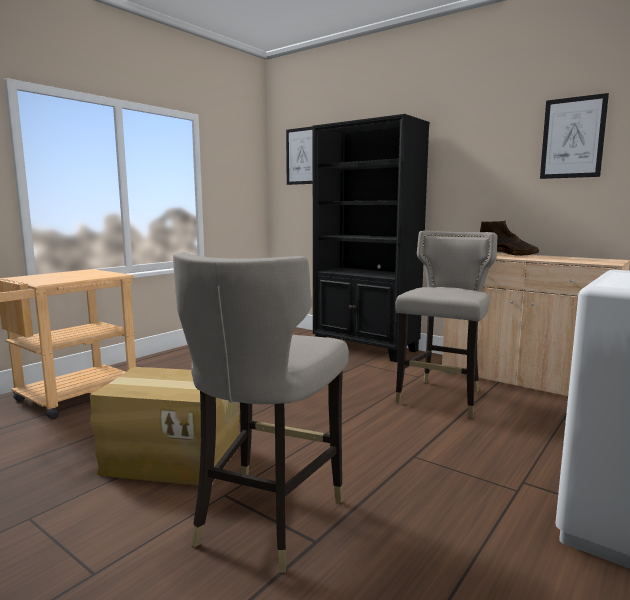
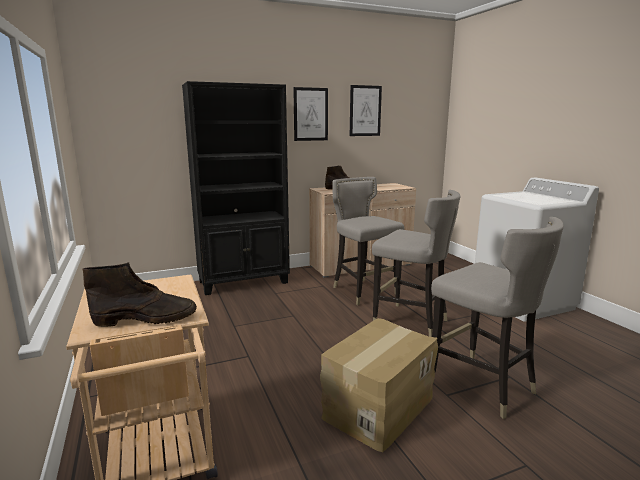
camera: 60 degrees left, 5 degrees up
(35, 279) = (146, 318): none -> brown boot
(301, 156) = (127, 105): picture -> picture (310, 114)
(397, 441) = (411, 322): none -> grey stool

